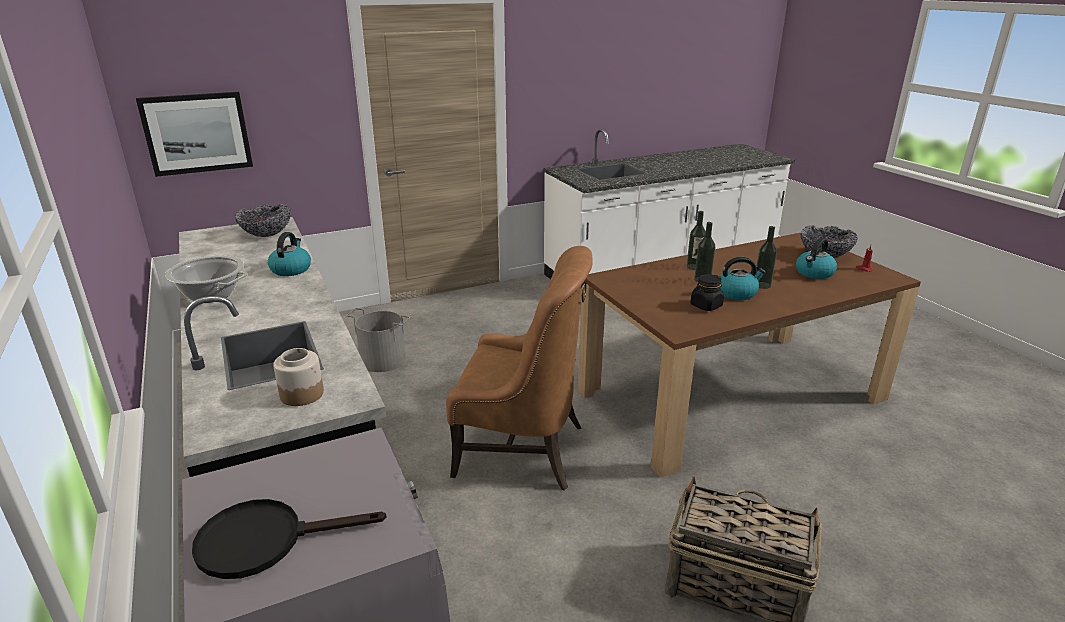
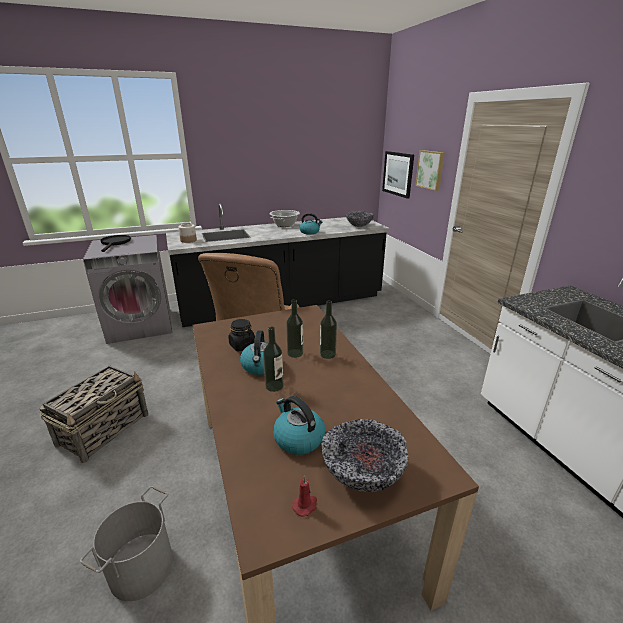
camera: 95 degrees right, 0 degrees up
(296, 107) = (431, 170): none -> picture
(383, 360) = (359, 320): grey bucket -> grey bucket (142, 568)

